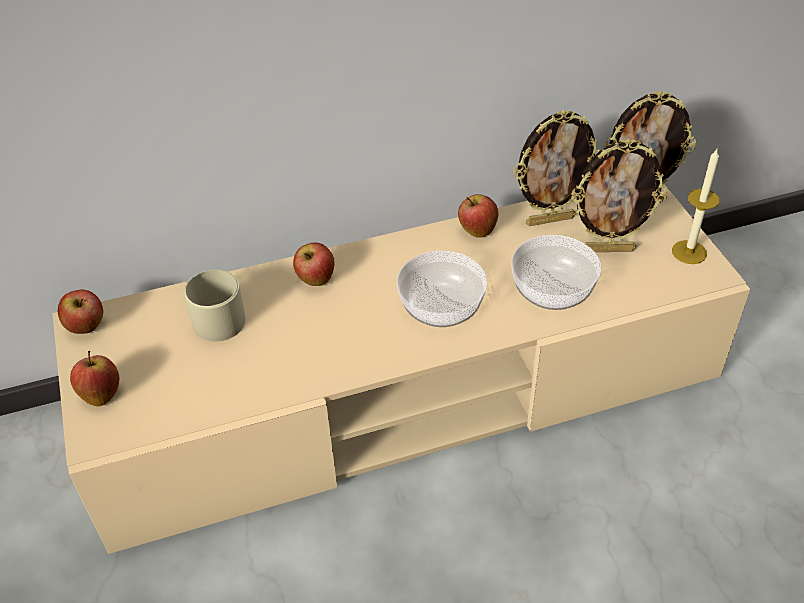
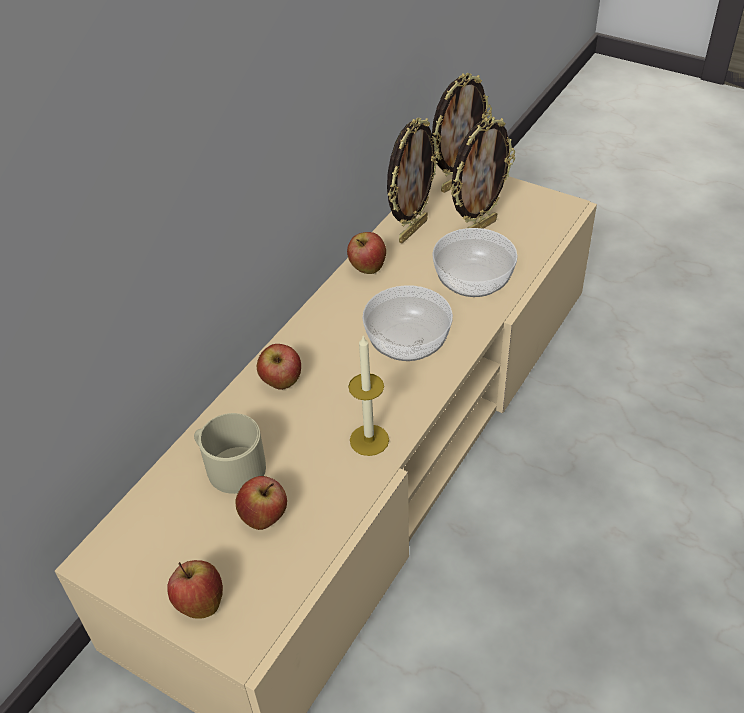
camera: 40 degrees left, 0 degrees up
(87, 327) = (110, 558): apple -> apple (265, 518)
(689, 252) = (532, 200): candle -> candle (369, 440)

